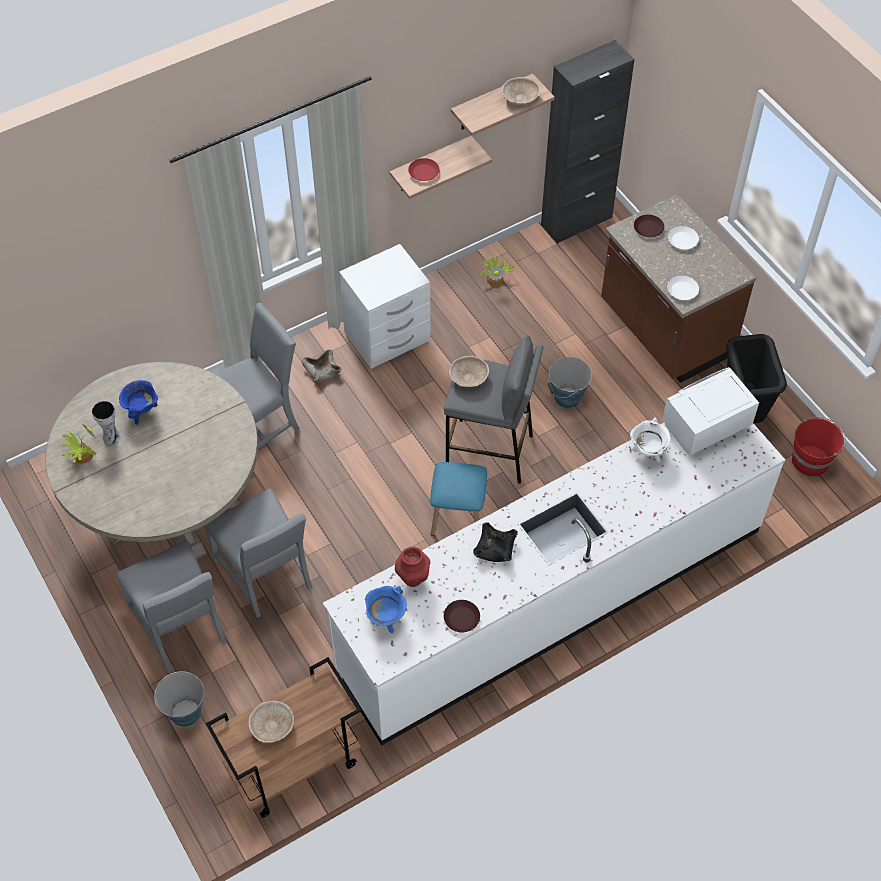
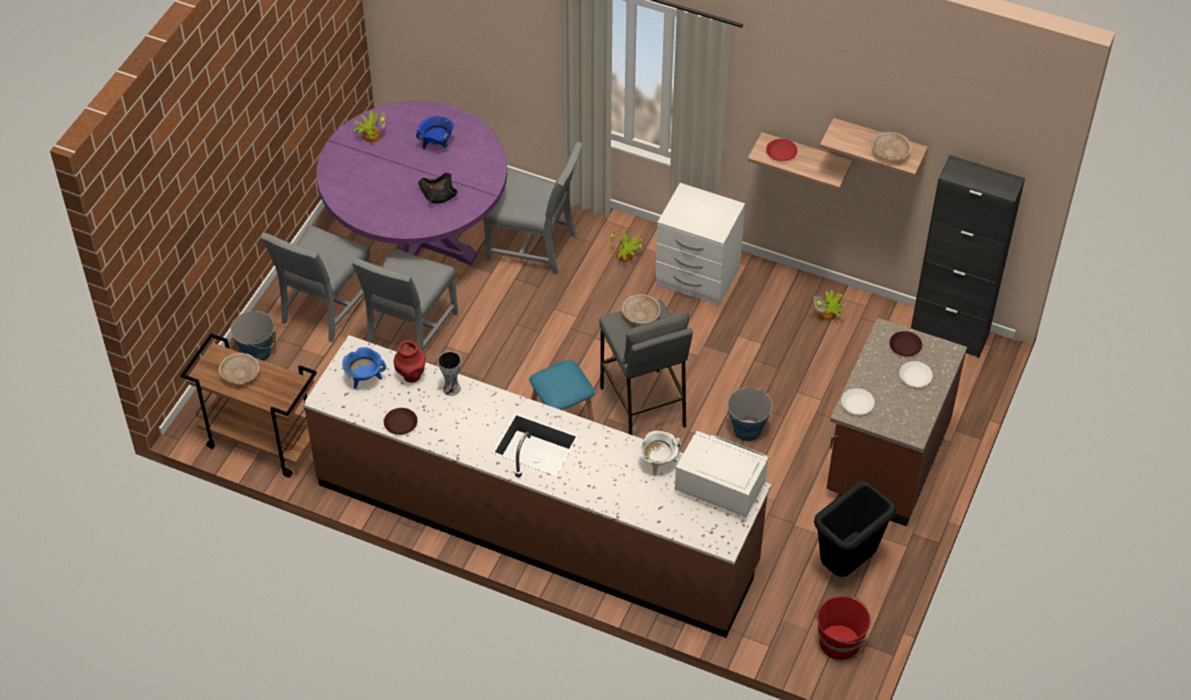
camera: 55 degrees right, 5 degrees down
(112, 435) = (401, 141): vase -> vase (452, 388)
(169, 508) = (418, 240): beige dining table -> purple dining table
(322, 371) = (625, 255): beige bowl -> potted plant
(494, 549) = (479, 411): black bowl -> black bowl (438, 194)
(552, 598) = (536, 524): white counter -> brown counter

